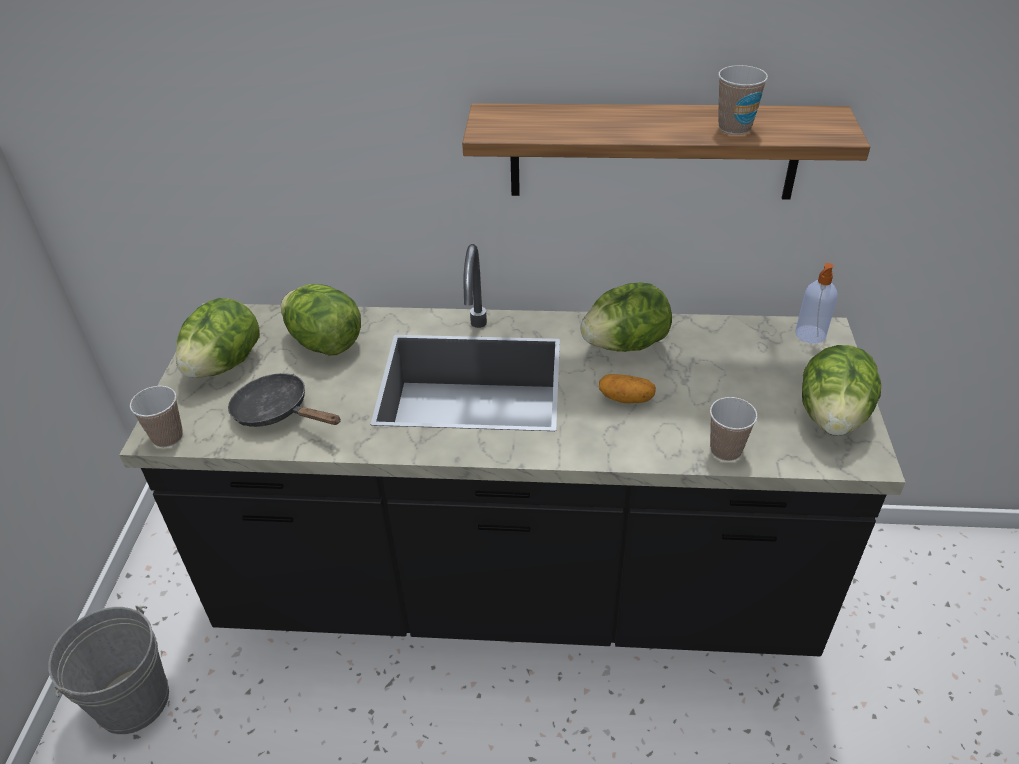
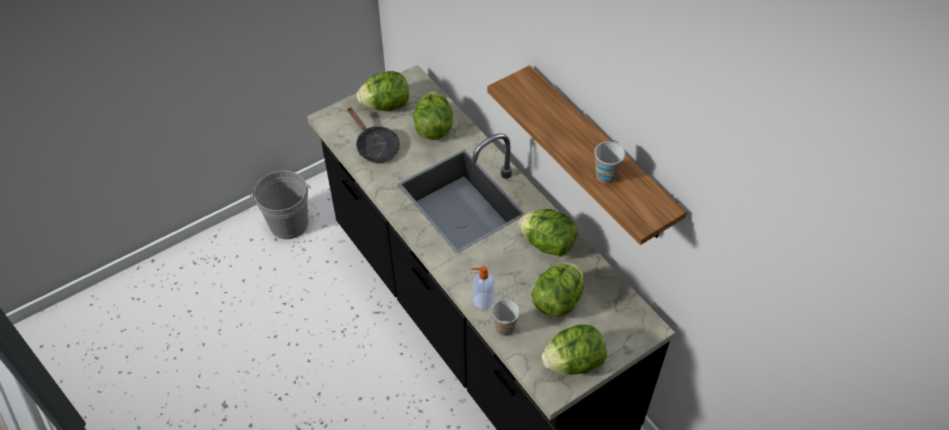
camera: 50 degrees right, 10 degrees up
(167, 437) = (329, 122): cup -> none
(278, 412) = (375, 146): black frying pan -> black frying pan turned 150 degrees clockwise
(626, 398) = (505, 267): potato -> none
(722, 381) = (557, 301): none -> lettuce
(809, 335) = (638, 322): soap dispenser -> soap dispenser (482, 301)

